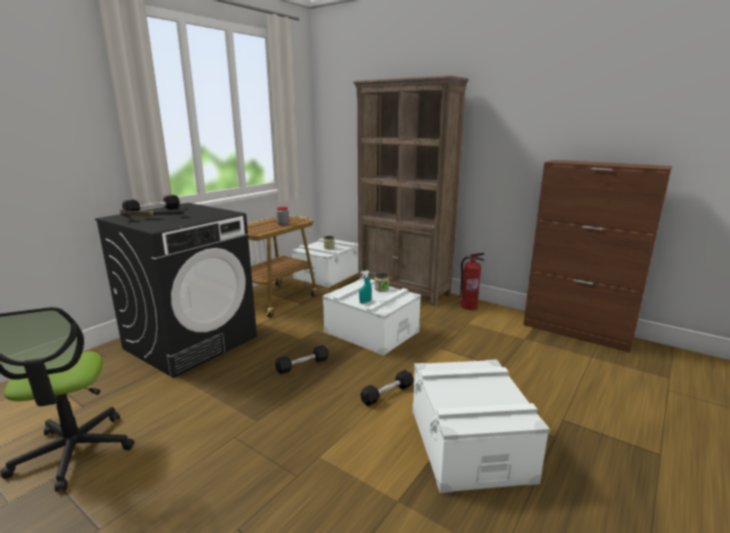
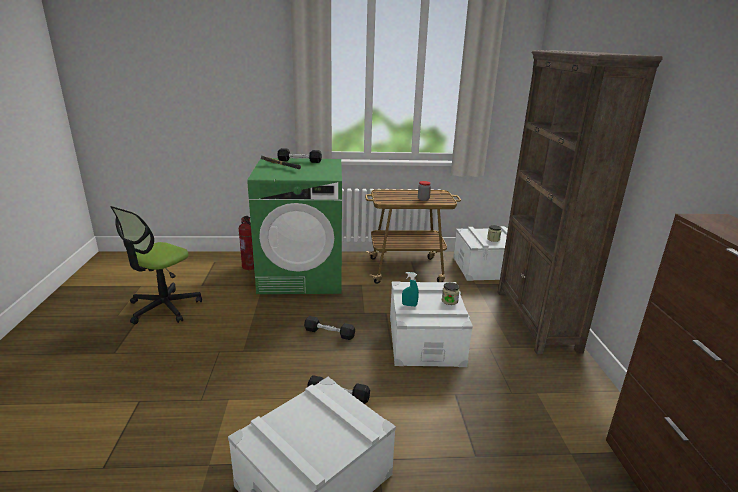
camera: 50 degrees right, 5 degrees up
(192, 342) = (302, 275): black washing machine -> green washing machine
(469, 307) = (577, 378): fire extinguisher -> fire extinguisher (250, 266)

